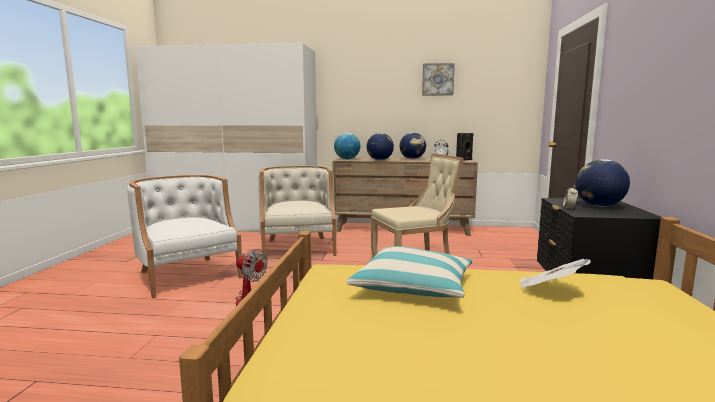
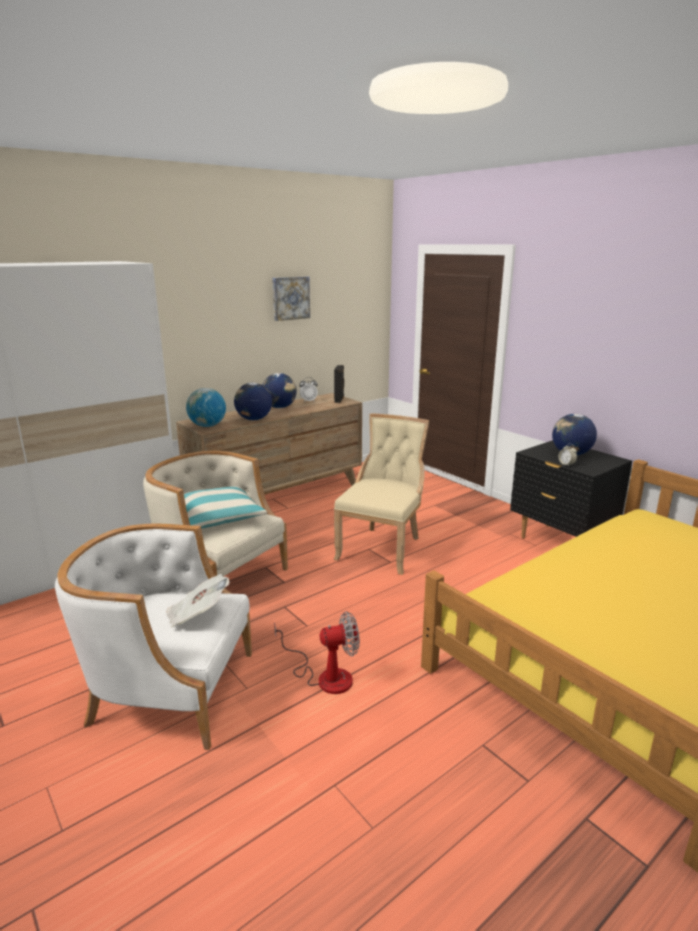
camera: 45 degrees left, 10 degrees up
(413, 287) = (576, 592): pillow -> pillow (217, 518)
(549, 290) = (632, 550): newspaper -> newspaper (197, 615)

